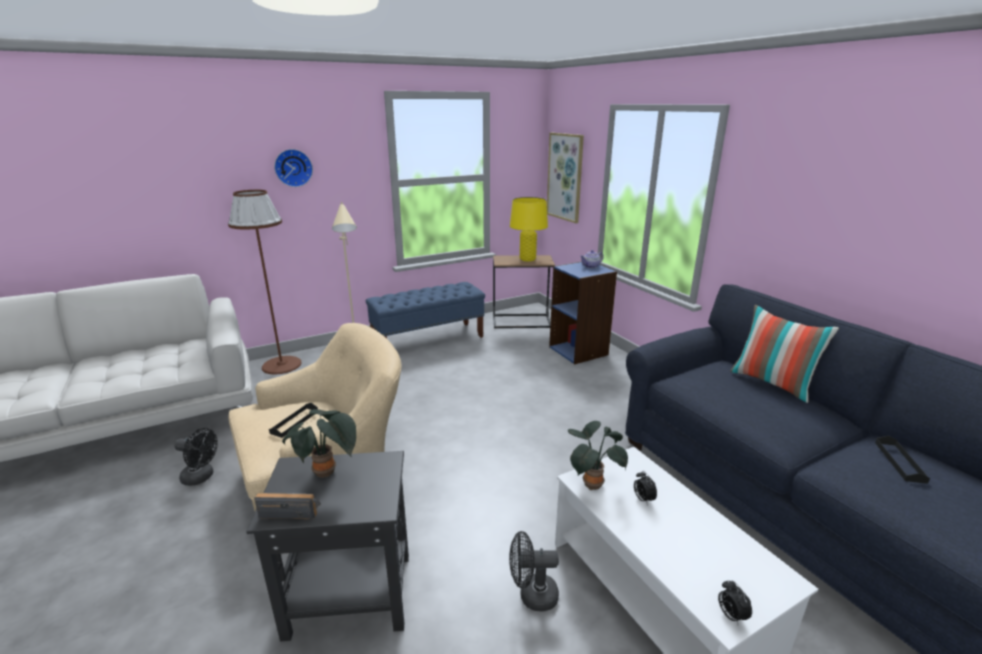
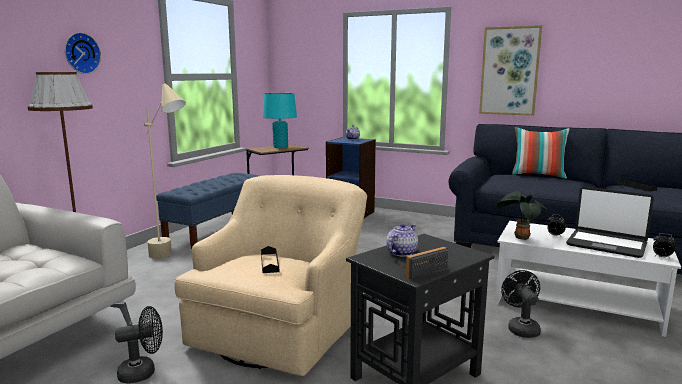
camera: 35 degrees left, 10 degrees down
(327, 472) = (401, 253): potted plant -> teapot
(527, 259) = (280, 147): yellow table lamp -> turquoise table lamp
(532, 595) = (521, 328): black fan -> black fan turned 120 degrees clockwise
(565, 177) = (297, 75): picture -> picture (509, 71)
(688, 548) = (606, 244): none -> laptop

